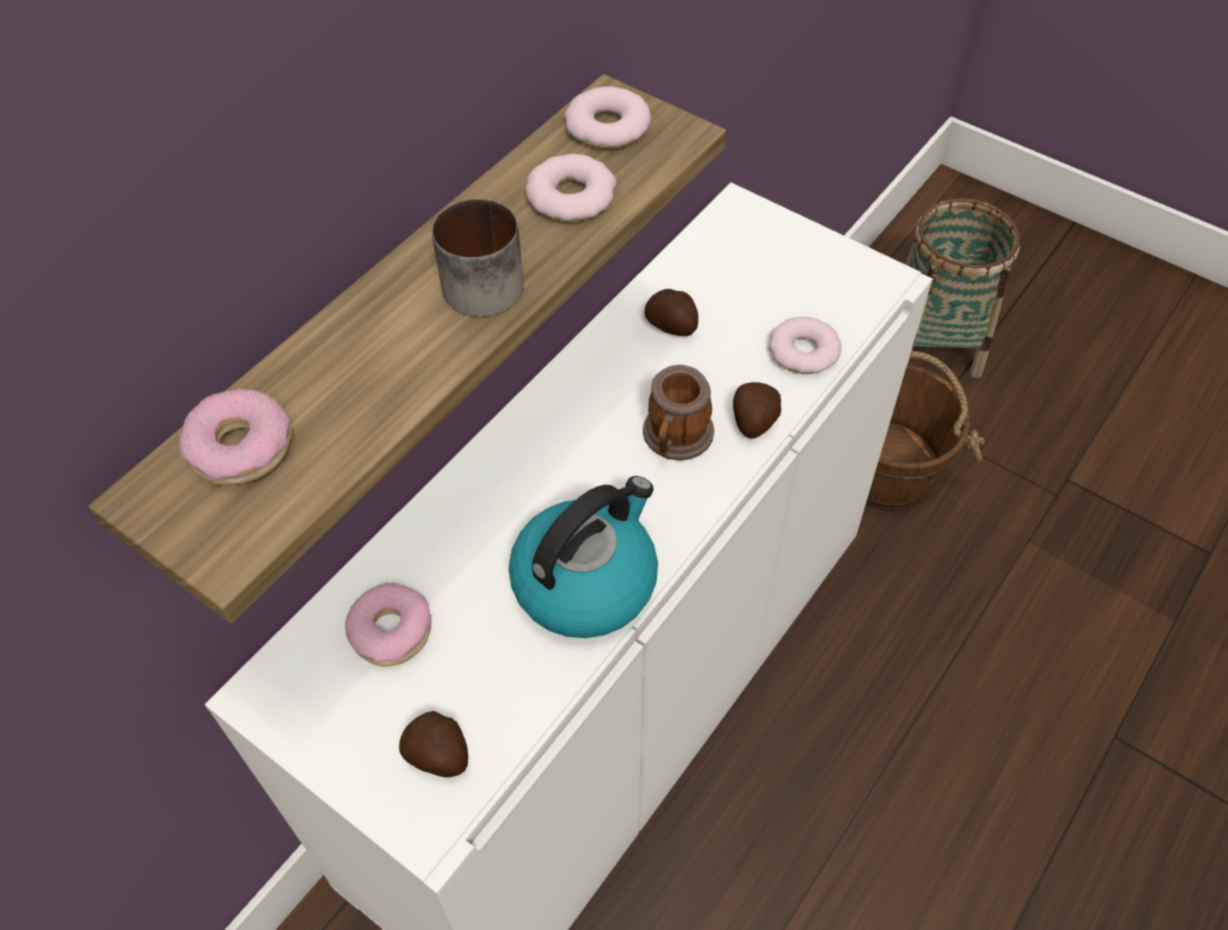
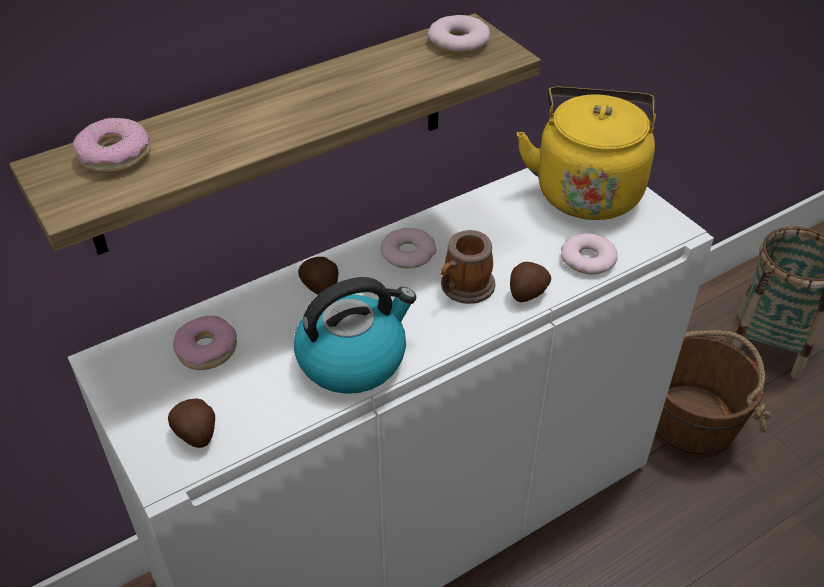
camera: 20 degrees right, 10 degrees down
(482, 278) = (322, 104): mug -> none
(571, 196) = (409, 73): donut -> donut (408, 253)
(672, 326) = (498, 219): potato -> potato (321, 288)
(759, 252) = (587, 189): none -> yellow kettle

